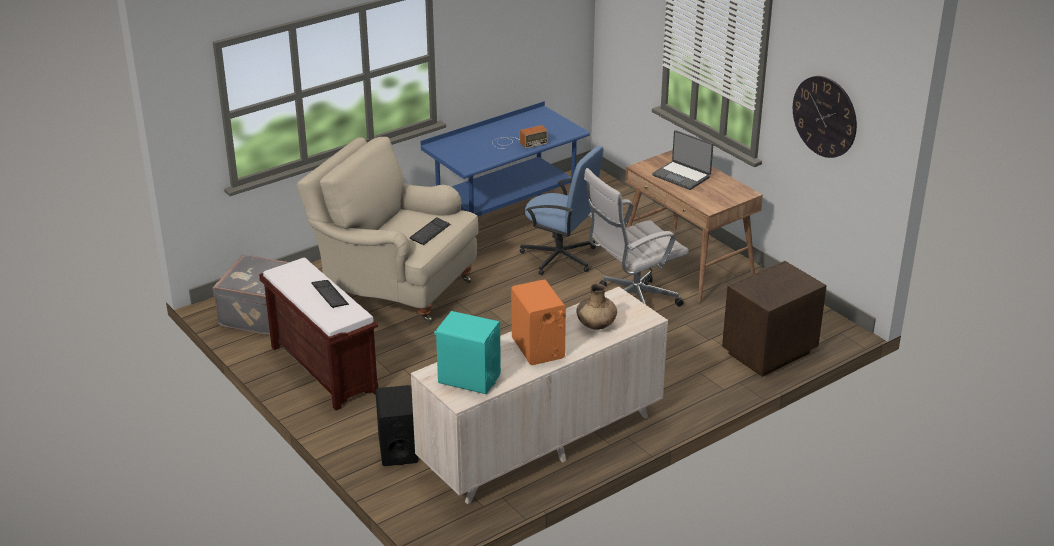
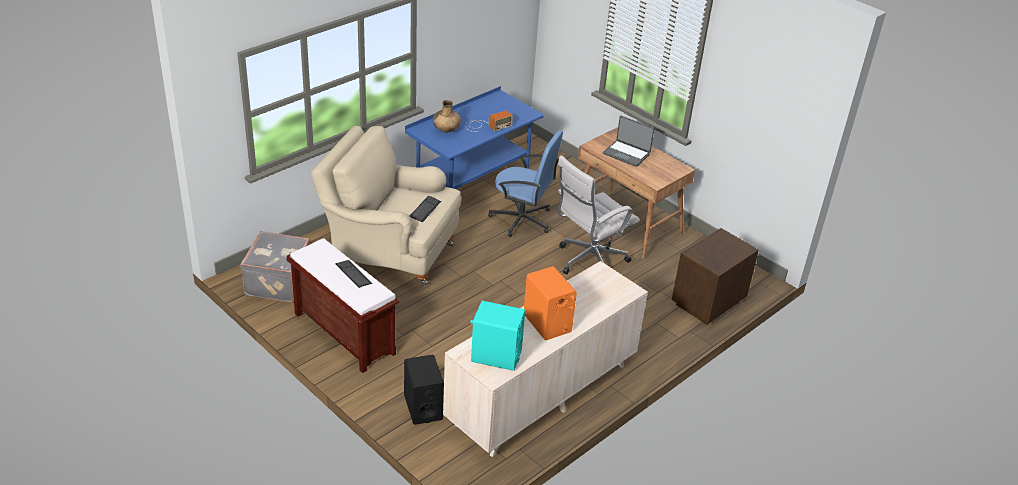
camera: 10 degrees left, 5 degrees up
(596, 325) = (590, 299): brown vase -> brown vase (446, 130)
(824, 116) = (754, 109): wall clock -> none

